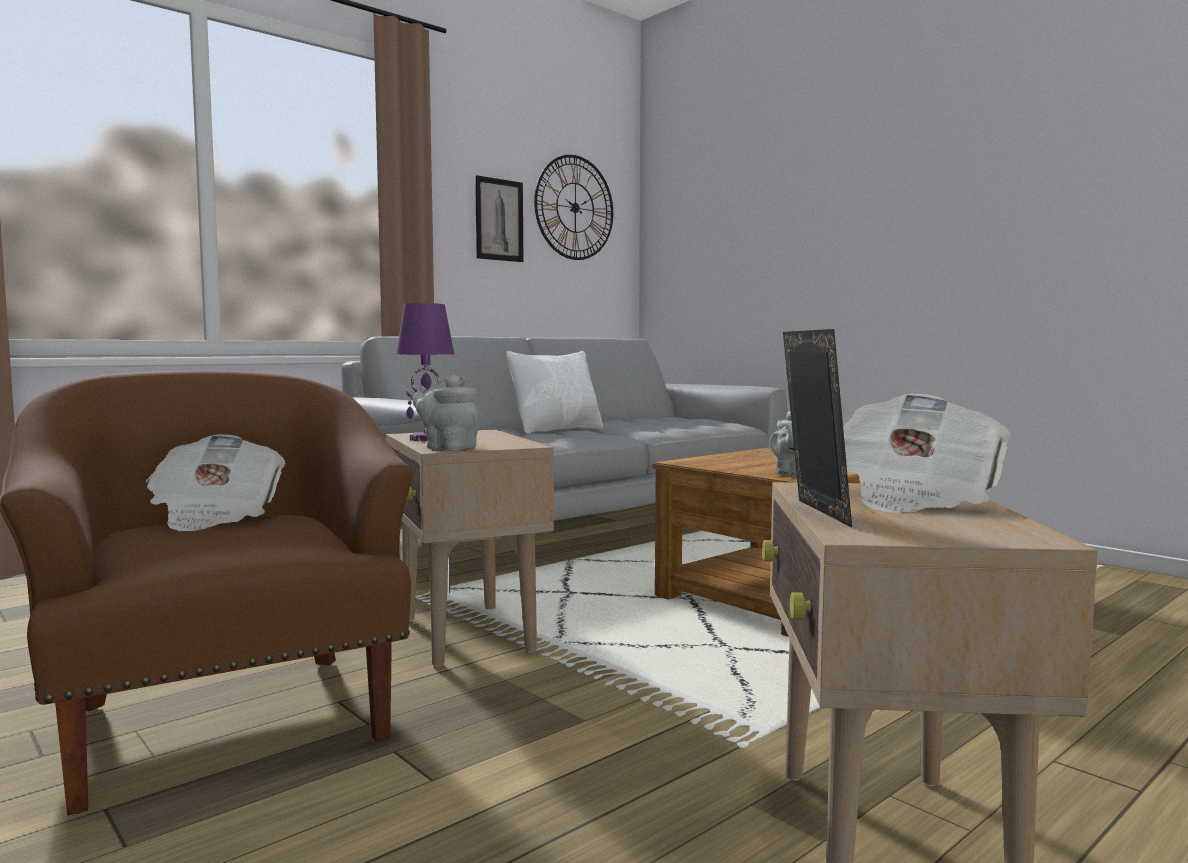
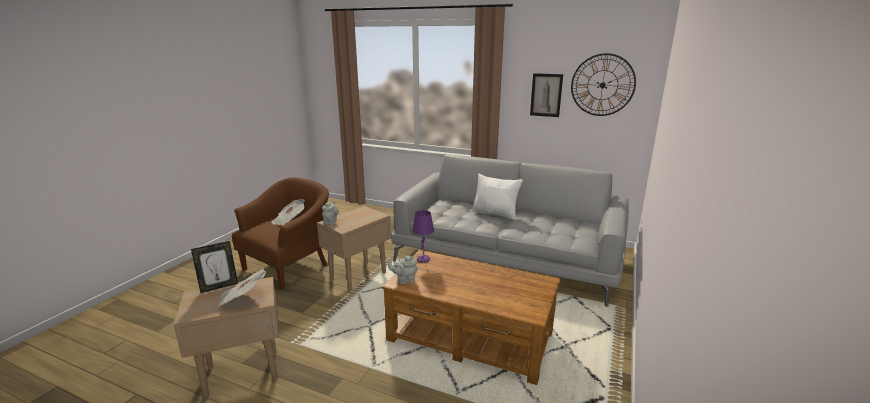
camera: 65 degrees right, 15 degrees up
(426, 439) = (351, 214): purple table lamp -> purple table lamp (423, 259)

